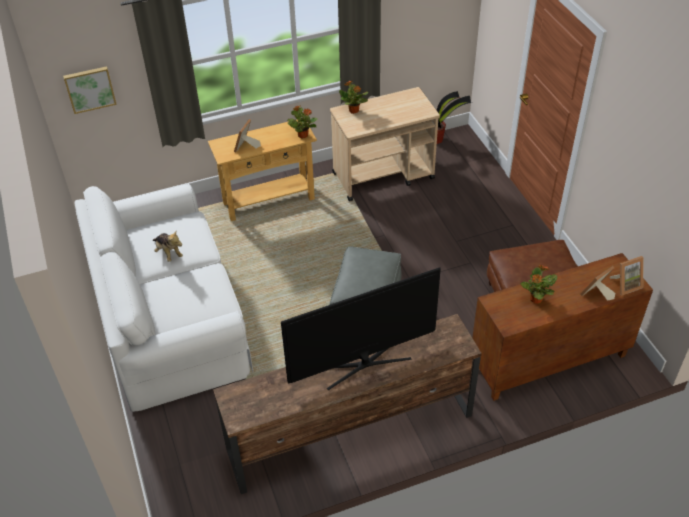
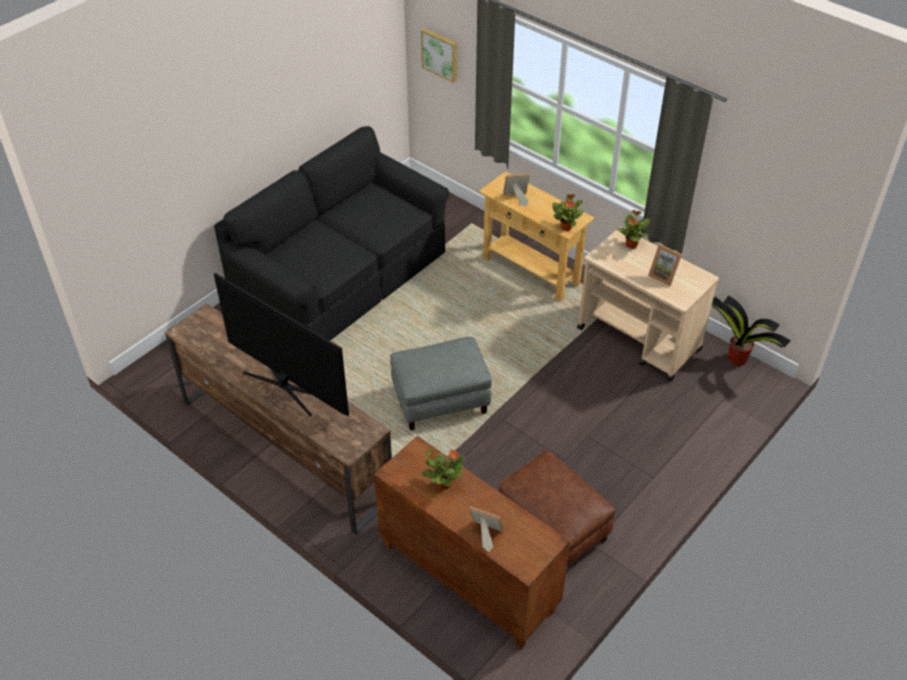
camera: 60 degrees right, 0 degrees up
(168, 253) = (361, 218): plush toy -> none
(170, 317) = (341, 274): white sofa -> black sofa
(625, 285) = (518, 557): picture frame -> picture frame (664, 275)

